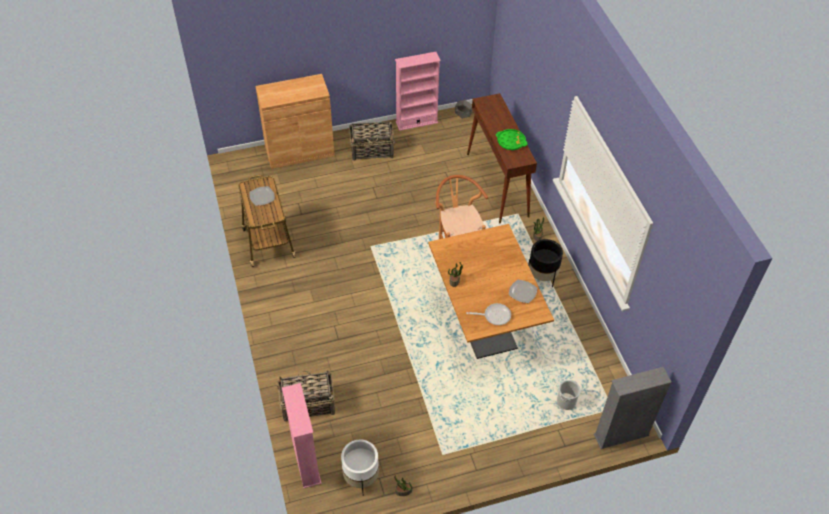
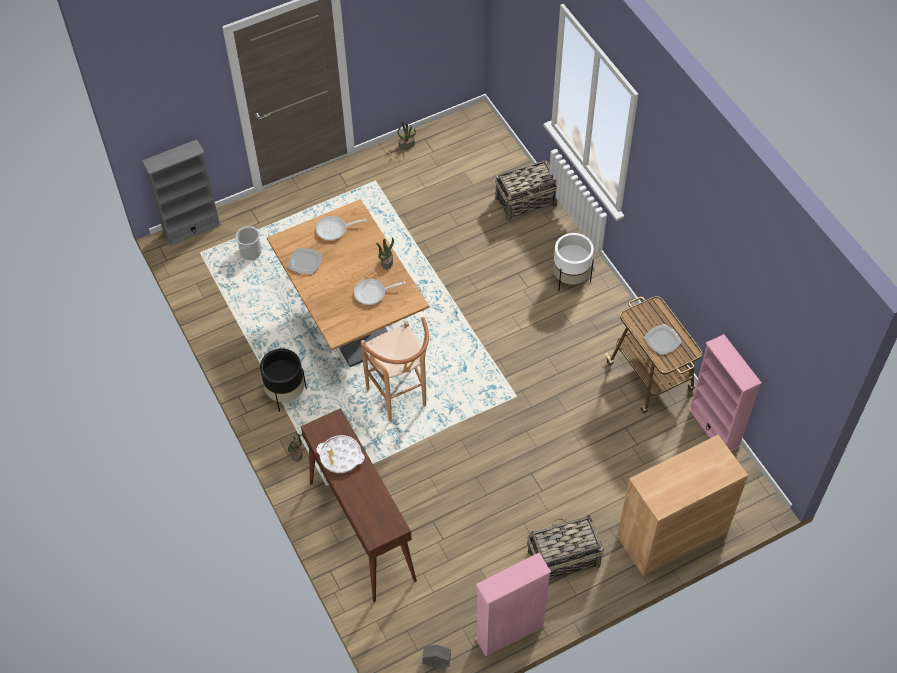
camera: 170 degrees right, 5 degrees up
(306, 462) = (508, 152): pink bookcase -> pink bookcase (714, 427)
(361, 478) = (450, 148): white planter -> white planter (570, 279)
(470, 257) = (373, 293): none -> frying pan
(511, 141) = (341, 456): green tray -> white tray

